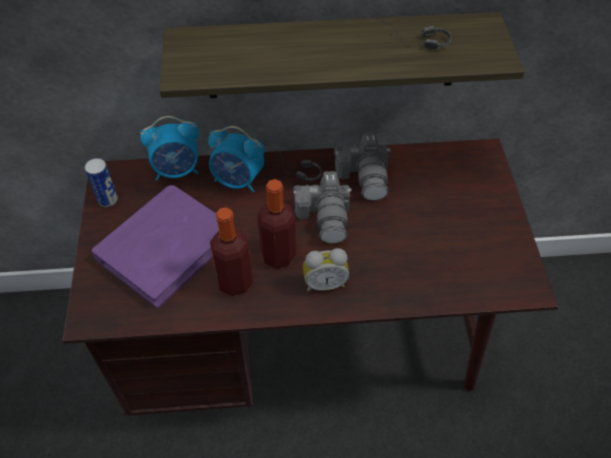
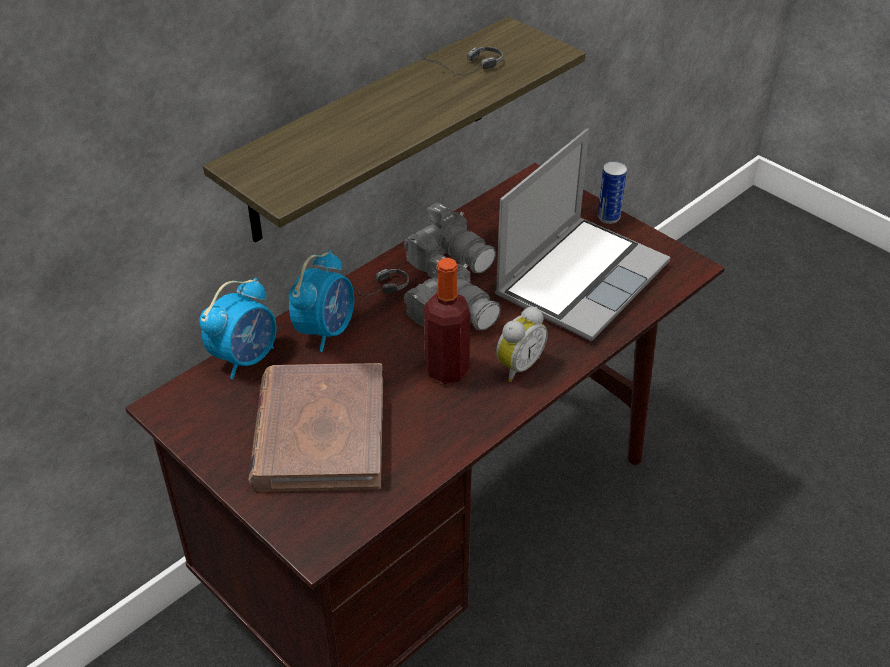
camera: 40 degrees left, 10 degrees down
(108, 200) = (197, 430): can -> can (608, 217)
(165, 247) = (319, 433): purple book -> brown book
(235, 282) = (432, 418): bottle -> none
(238, 181) = (326, 330): alarm clock -> alarm clock turned 45 degrees counterclockwise
(437, 247) = (581, 278): none -> laptop

